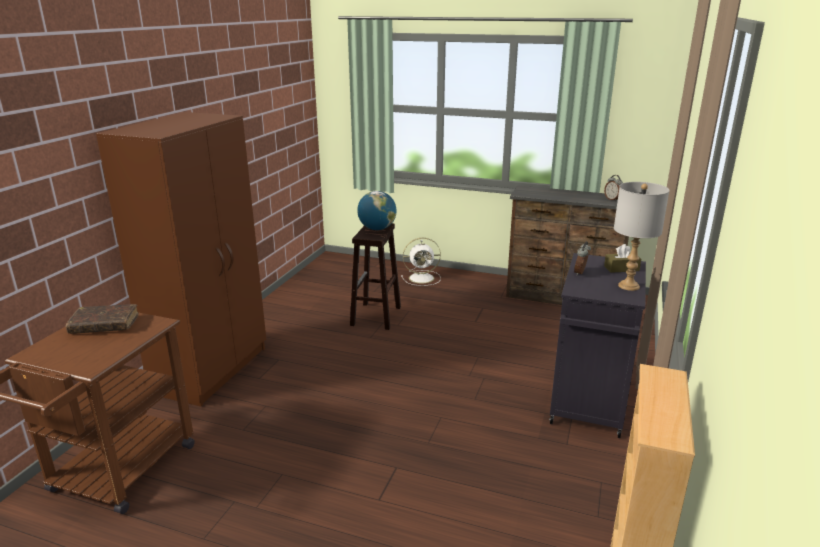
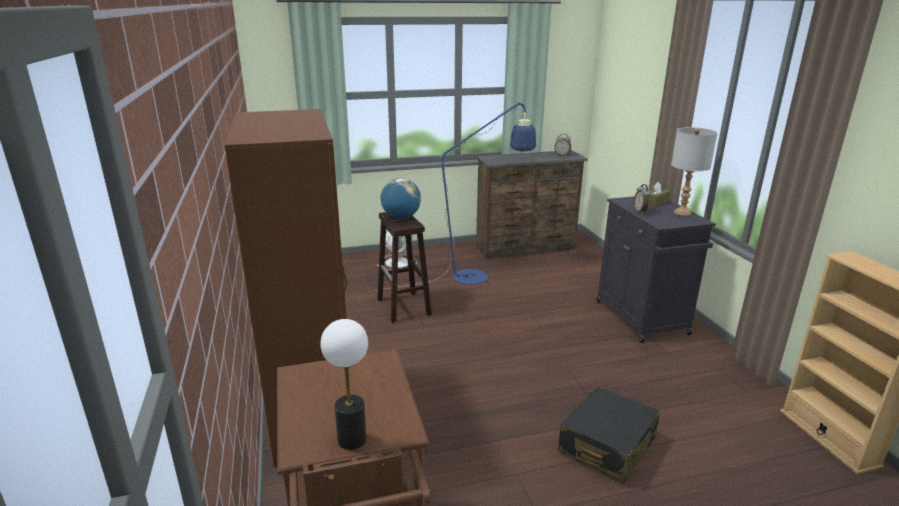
camera: 35 degrees left, 0 degrees up
(59, 360) = (351, 439): none -> table lamp
(104, 325) = (327, 385): brown book -> none
(380, 491) = (606, 445): none -> black suitcase
(478, 309) = (479, 275): none -> blue floor lamp

